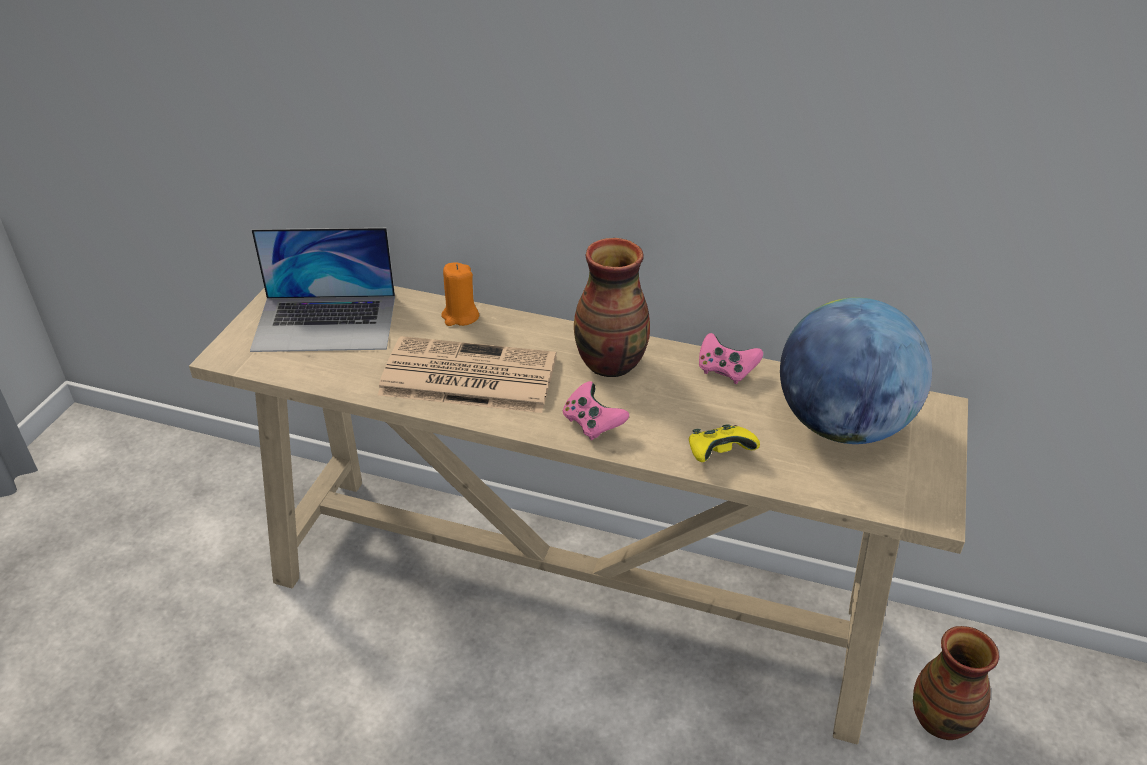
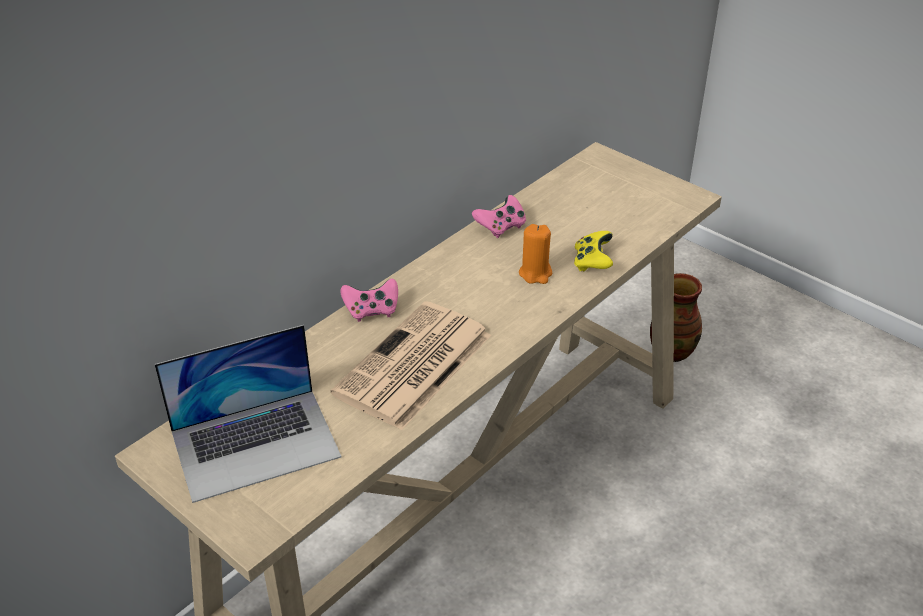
camera: 65 degrees left, 0 degrees up
(325, 323) = (256, 443): laptop -> laptop turned 45 degrees clockwise
(460, 316) = (319, 347): orange candle -> orange candle (535, 273)
(592, 424) = (521, 312): pink game controller -> pink game controller (371, 311)
(612, 364) = (453, 279): vase -> none
(841, 424) = (592, 199): globe -> none

